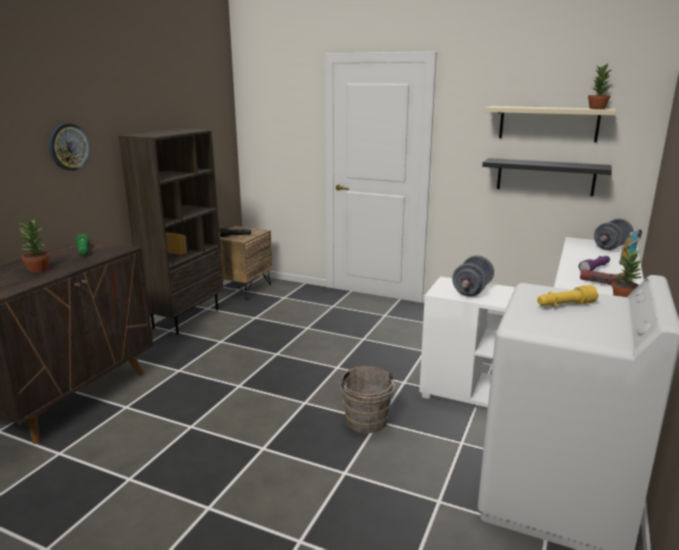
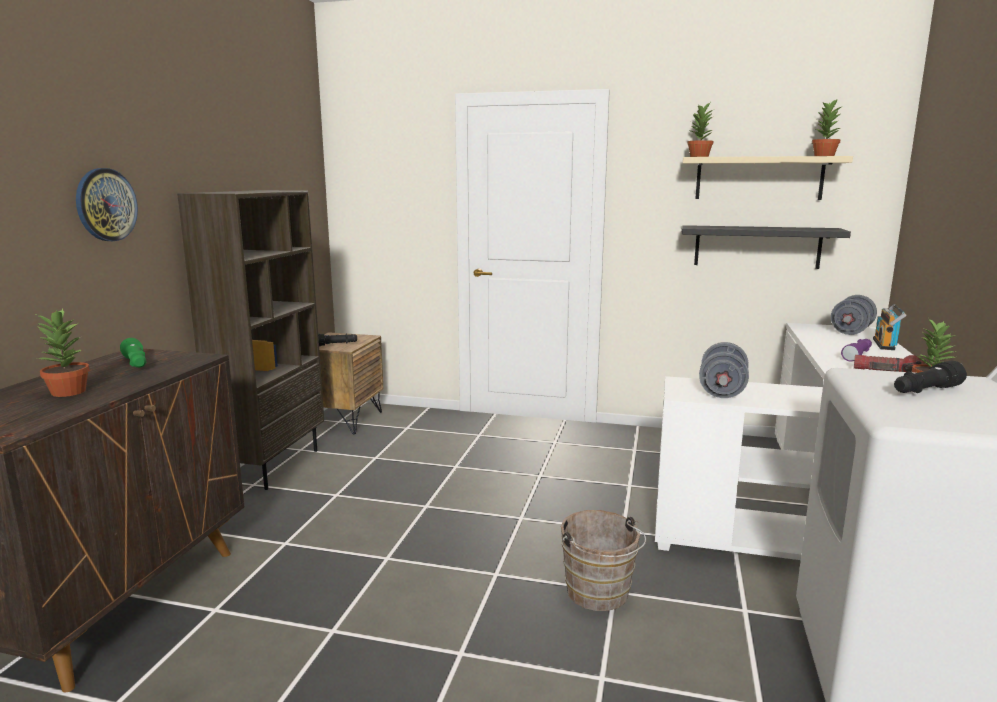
camera: 10 degrees left, 5 degrees down
(500, 106) = (699, 156): none -> potted plant
(564, 305) = (925, 391): yellow flashlight -> black flashlight

